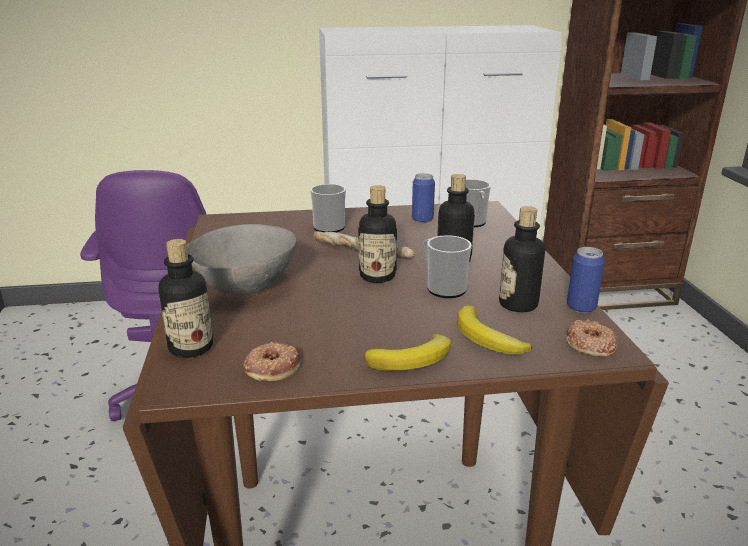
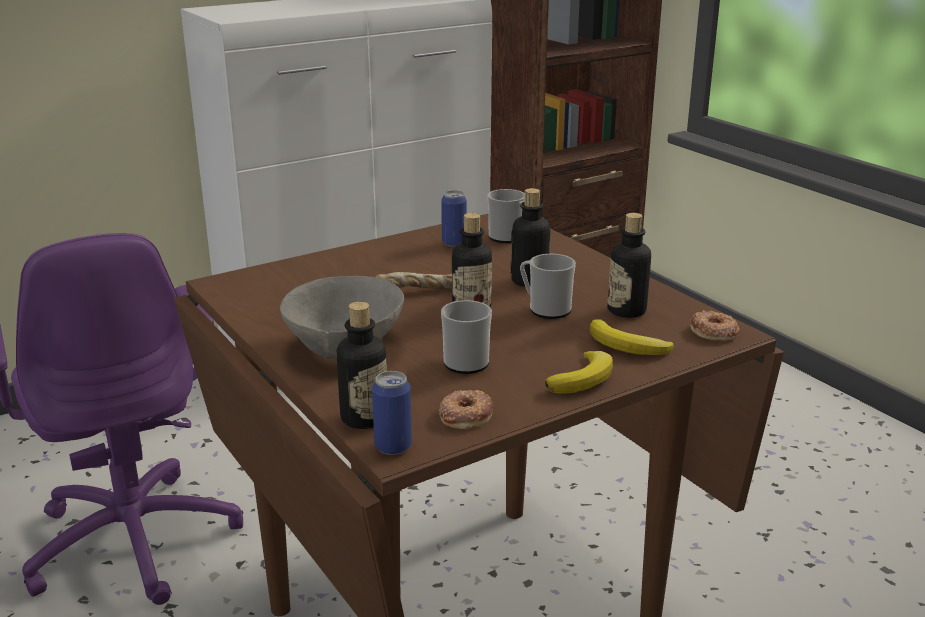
camera: 25 degrees left, 0 degrees up
(329, 226) = (361, 267): mug -> mug (464, 360)
(581, 307) = (680, 302): can -> can (393, 446)

